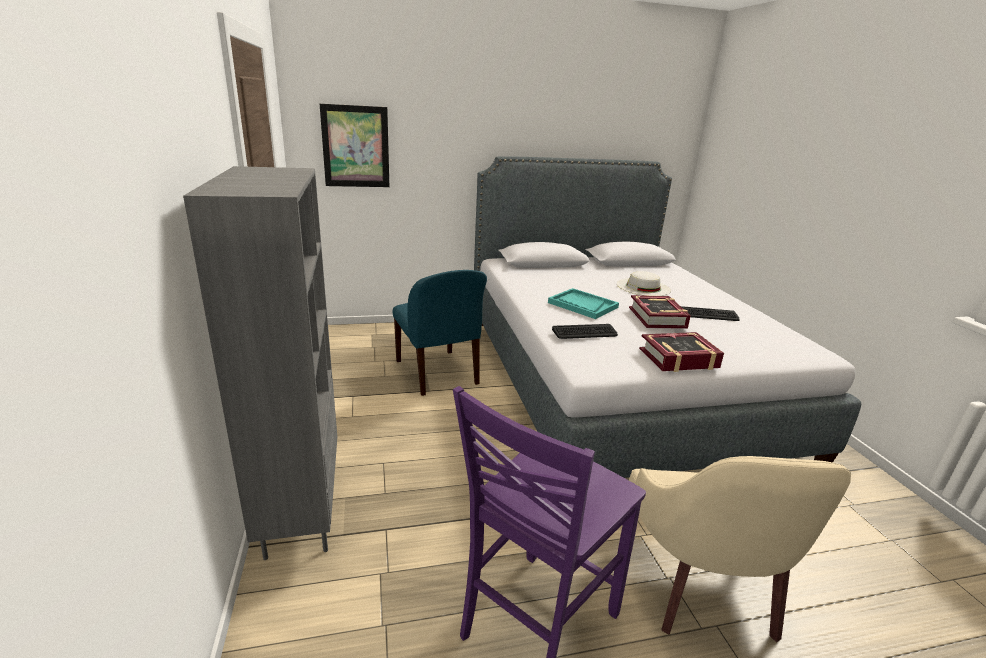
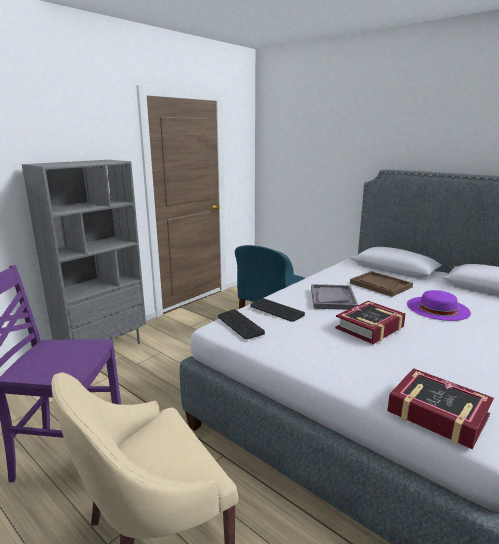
camera: 55 degrees right, 5 degrees down
(356, 147) = (290, 160): picture -> none
(575, 281) = (380, 285): none -> brown tray
(582, 305) = (332, 298): turquoise tray -> grey tray
(643, 287) = (438, 308): white hat -> purple hat
(678, 358) = (294, 353): book -> book (437, 414)
(708, 315) = (440, 349): keyboard -> keyboard (239, 324)

